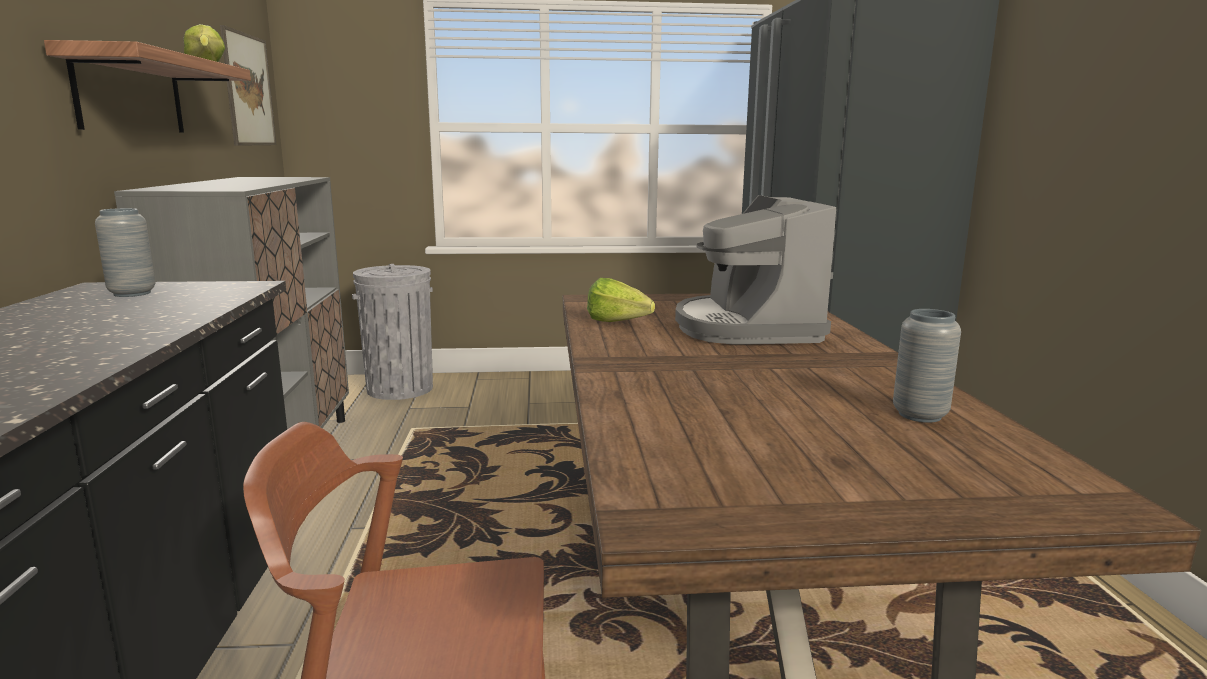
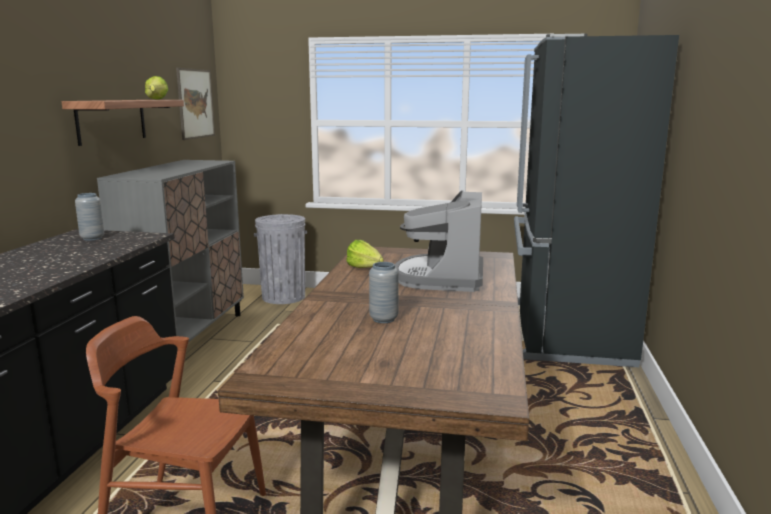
camera: 15 degrees right, 0 degrees up
(919, 415) = (468, 343): grey vase -> grey vase (383, 319)

